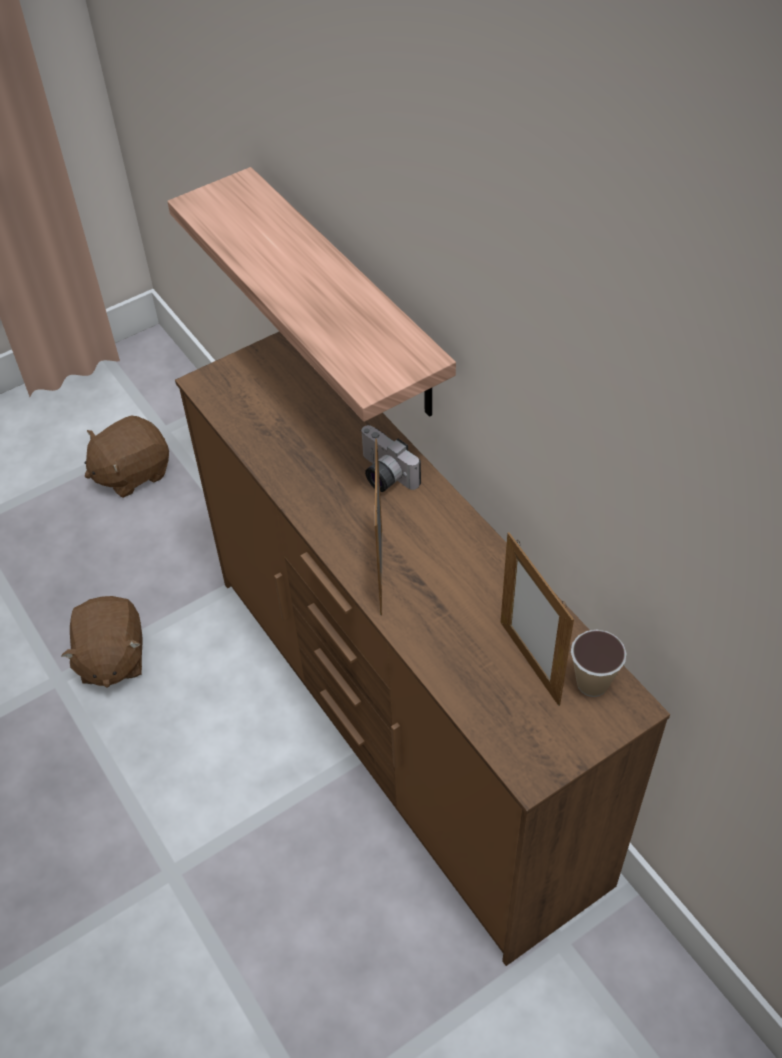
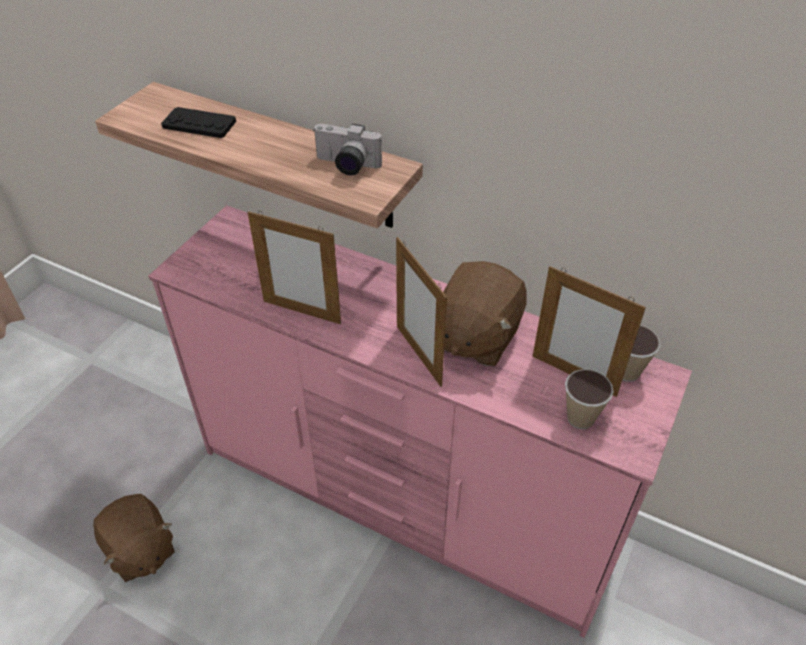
camera: 30 degrees left, 5 degrees down
(132, 472) = (80, 399): brown plush toy -> brown plush toy (474, 336)
(261, 237) = (199, 124): none -> black game controller
(296, 477) = (302, 312): none -> picture frame
(383, 475) = (370, 287): camera -> camera (346, 166)
(400, 725) = (404, 499): brown dresser -> pink dresser
(501, 711) = (580, 418): none -> cup

